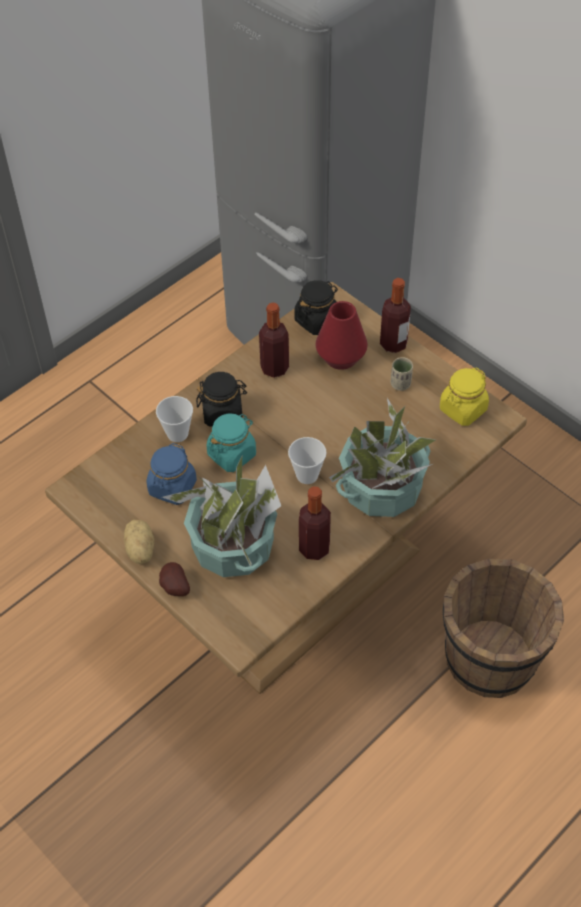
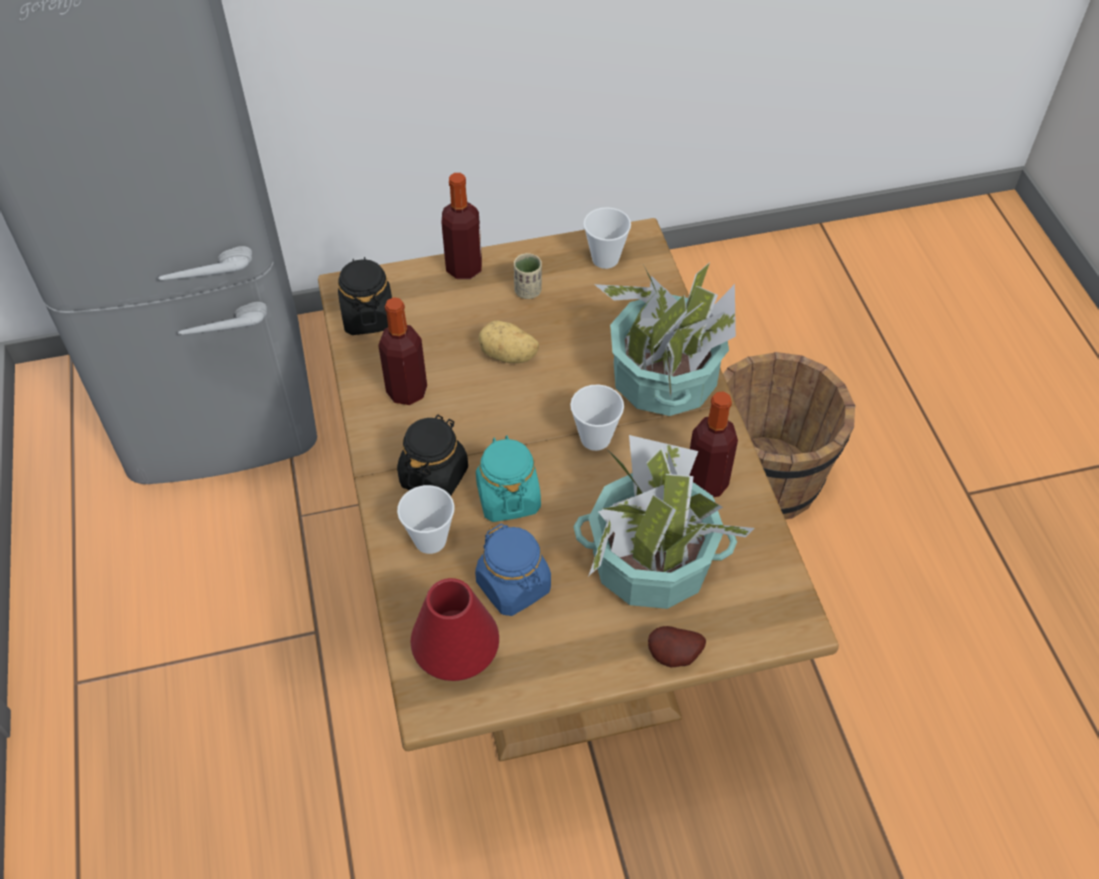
camera: 60 degrees left, 0 degrees up
(139, 550) = (589, 670): potato -> potato (508, 356)
(340, 357) = (444, 323): red vase -> red vase (457, 655)
(462, 409) = (605, 259): yellow jar -> cup

